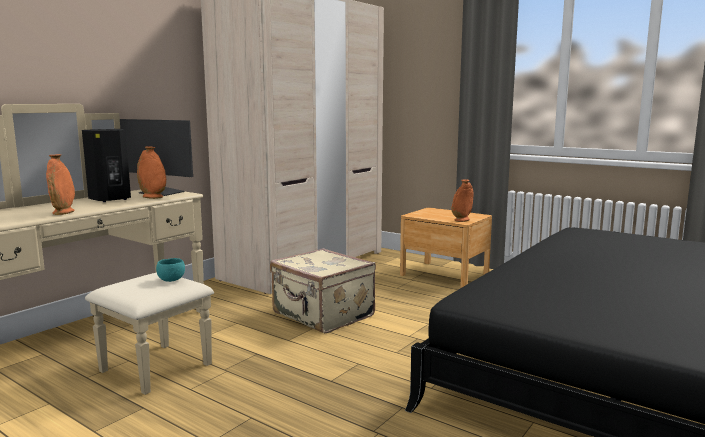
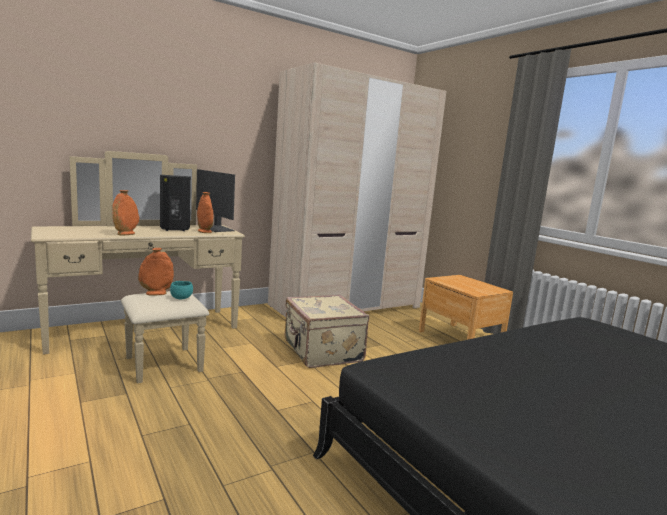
camera: 20 degrees right, 0 degrees up
(461, 220) = (476, 291): orange vase -> orange vase (156, 293)

